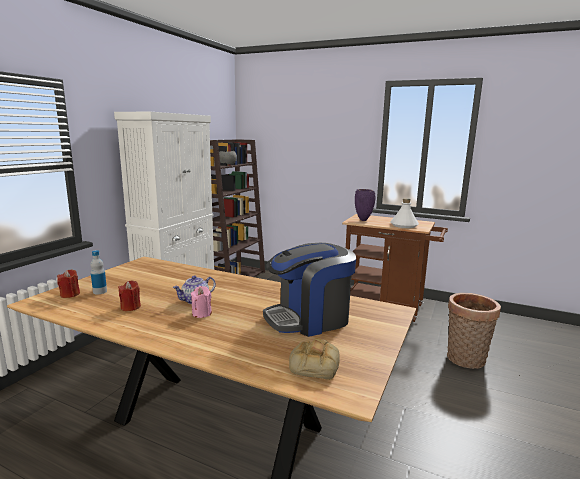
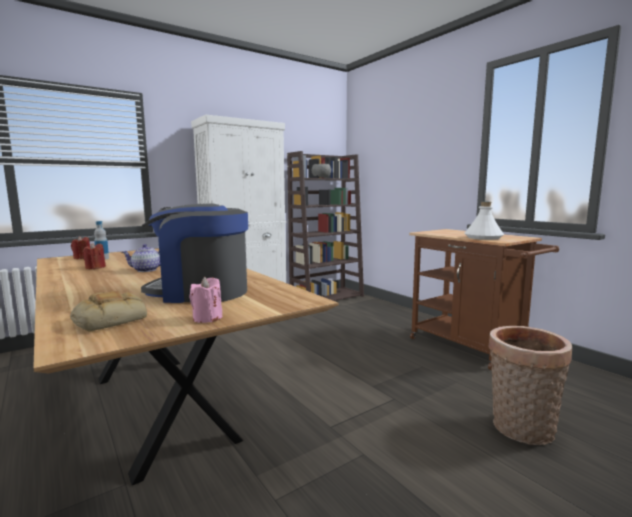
camera: 30 degrees right, 5 degrees down
(201, 313) = (128, 277): pink candle -> pink candle (207, 318)
(363, 220) = (439, 232): purple vase -> none

